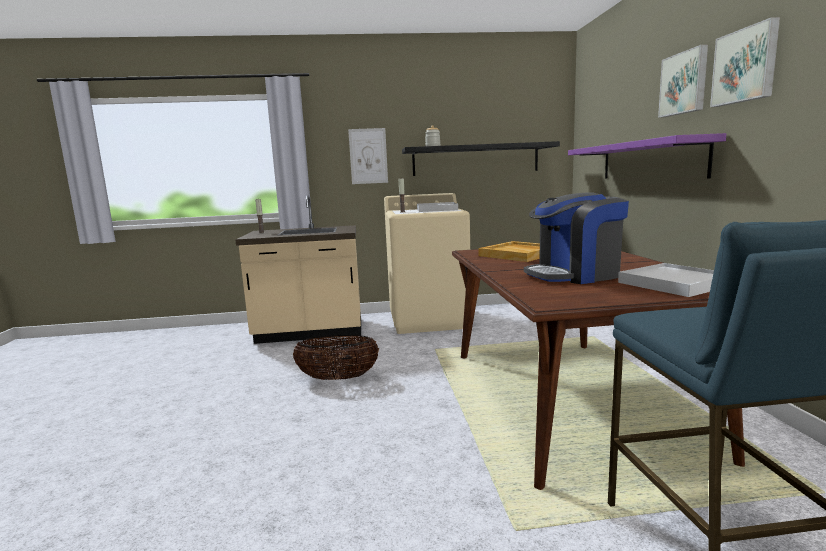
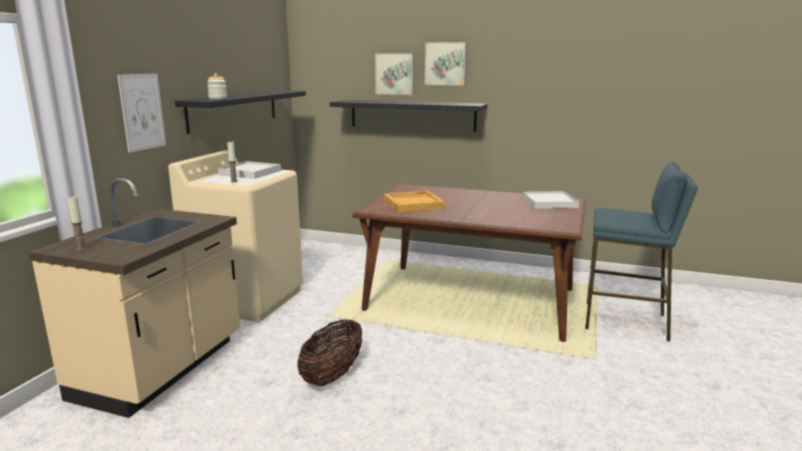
camera: 65 degrees left, 5 degrees up
(574, 275) = (503, 210): coffee machine -> none
(650, 160) = (412, 115): purple shelf -> black shelf
(746, 65) = (500, 64): picture -> picture (395, 74)

